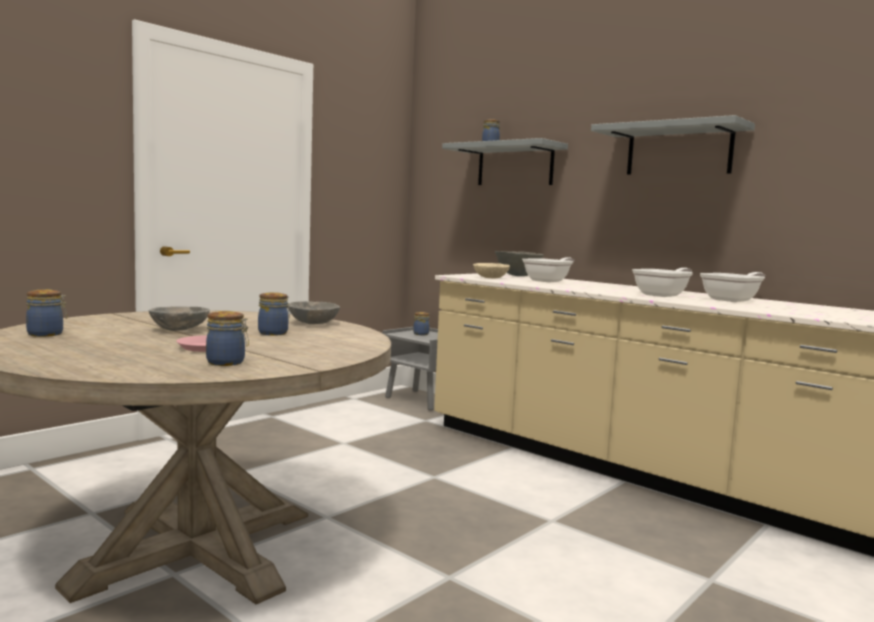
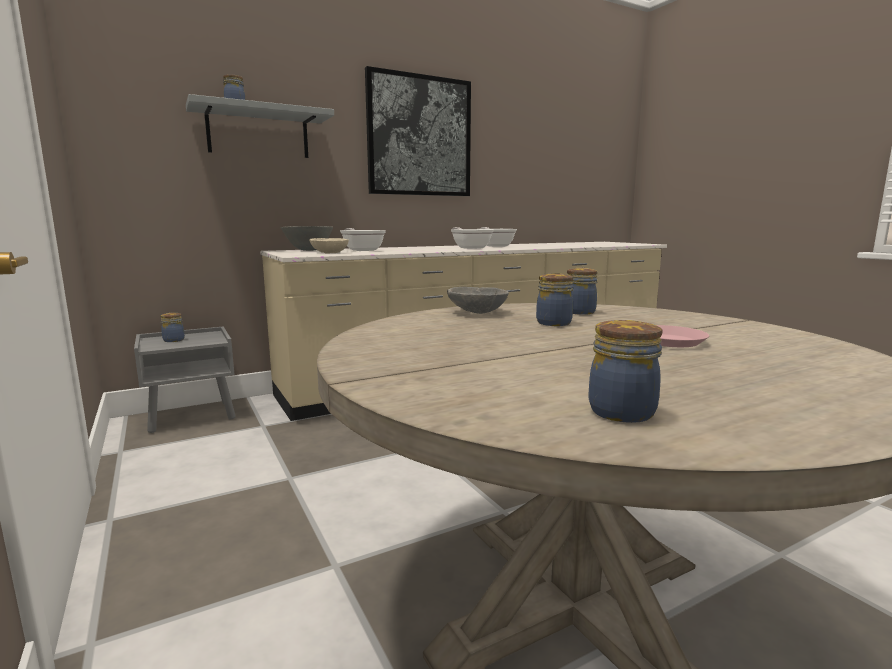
camera: 70 degrees left, 5 degrees up
(180, 330) = (540, 348): grey bowl -> none
(227, 362) = (750, 336): jar -> jar (580, 312)
(678, 150) = (419, 136): grey shelf -> picture

